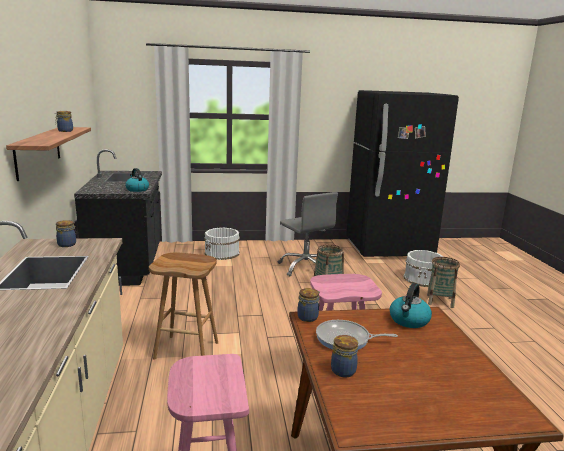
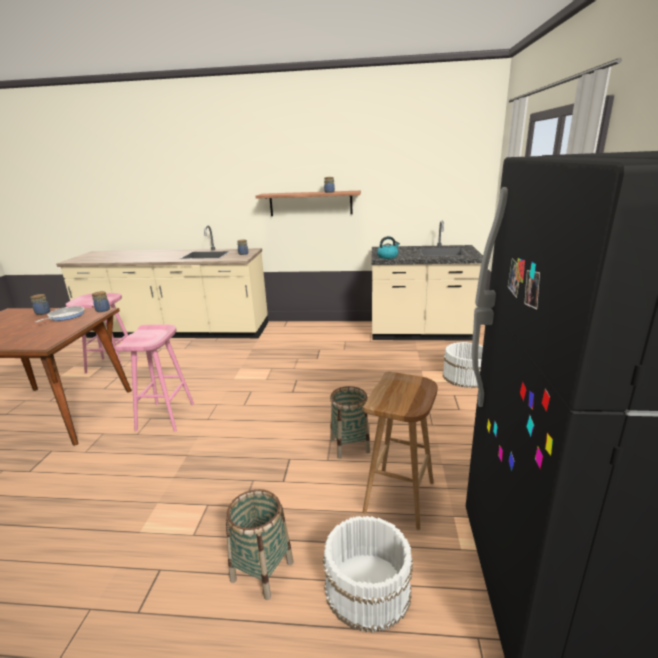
camera: 105 degrees right, 5 degrees up
(128, 264) = (420, 333): black counter -> beige counter
(187, 350) = (253, 359): brown stool -> brown stool (399, 498)
(305, 267) = (421, 436): grey office chair -> none
(409, 320) = (49, 336): kettle -> none

